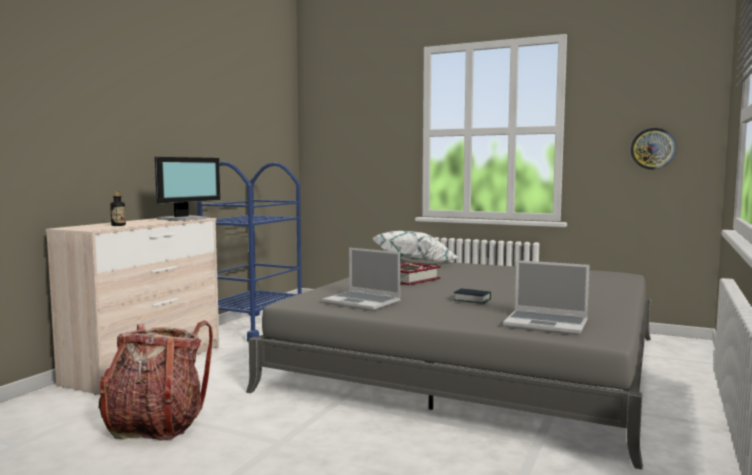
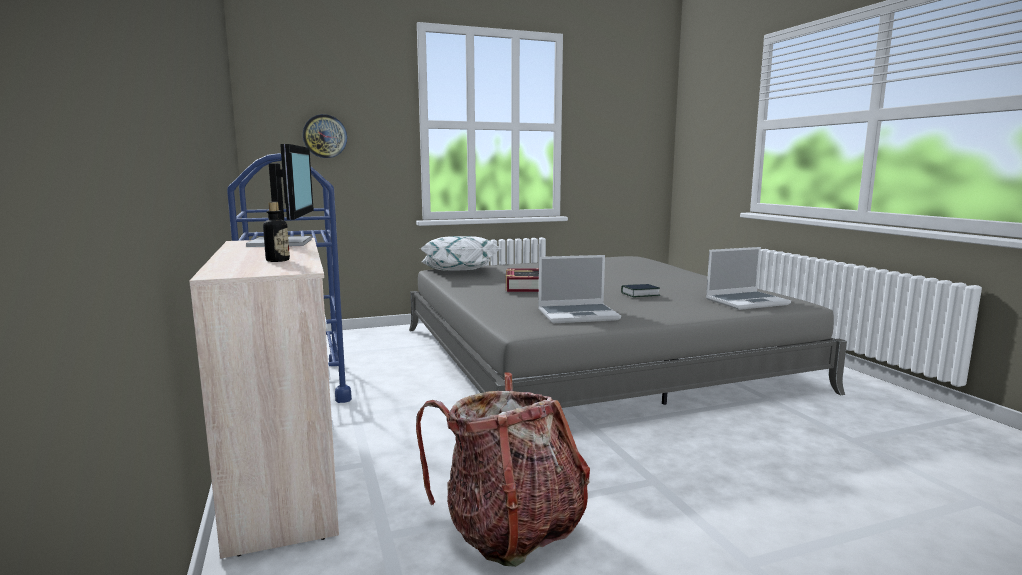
camera: 45 degrees left, 5 degrees up
(653, 148) = (628, 148): wall clock -> wall clock (325, 136)

